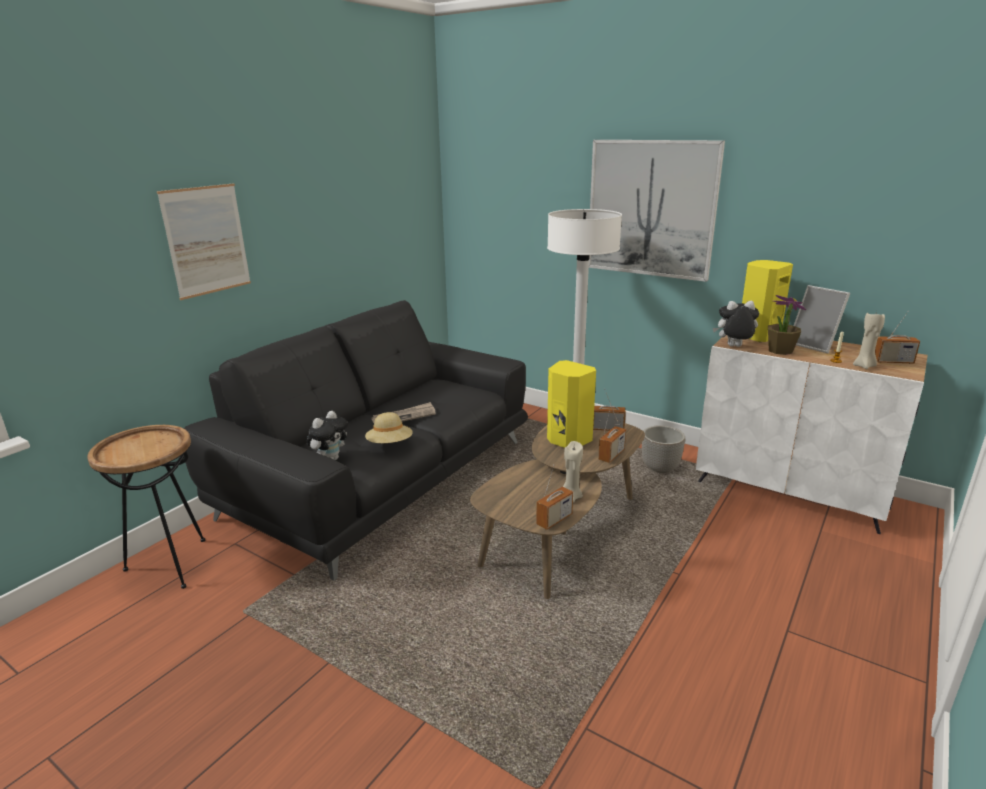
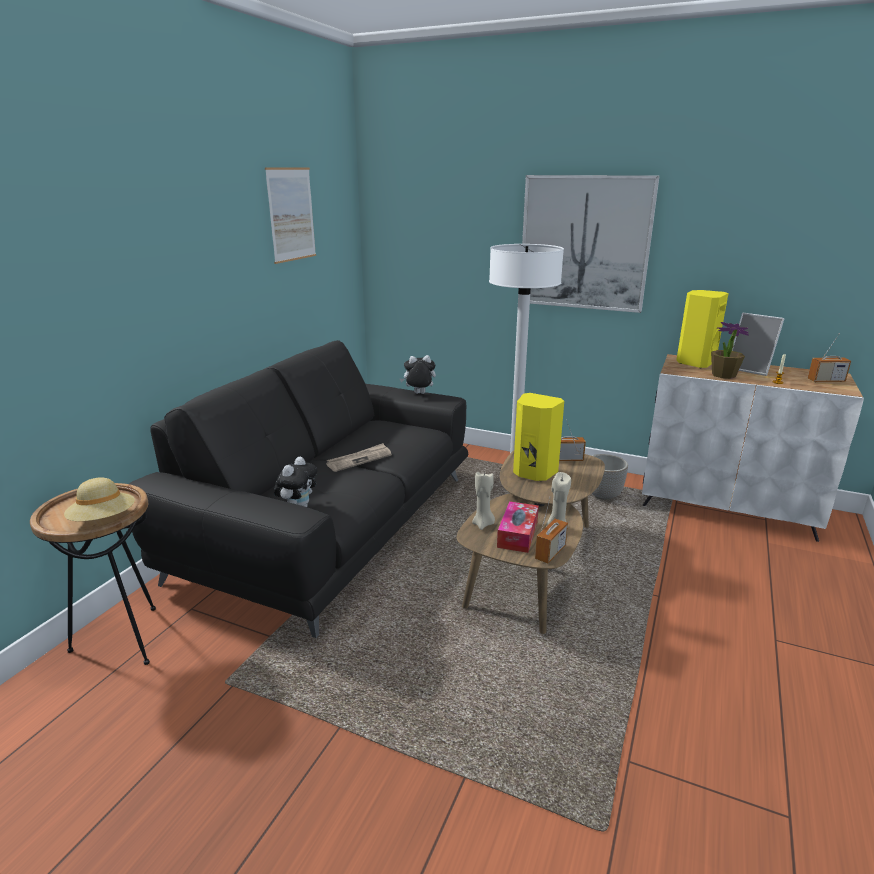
camera: 10 degrees left, 0 degrees up
(206, 240) = (144, 276): picture -> picture (291, 214)
(390, 444) = (356, 489): beige hat -> beige hat (104, 520)
(530, 499) = (517, 534): none -> tissue box
(611, 455) = (582, 484): radio -> none
(733, 347) = (680, 373): plush toy -> plush toy (419, 394)
(864, 366) = (805, 386): beige candle -> beige candle (483, 524)

